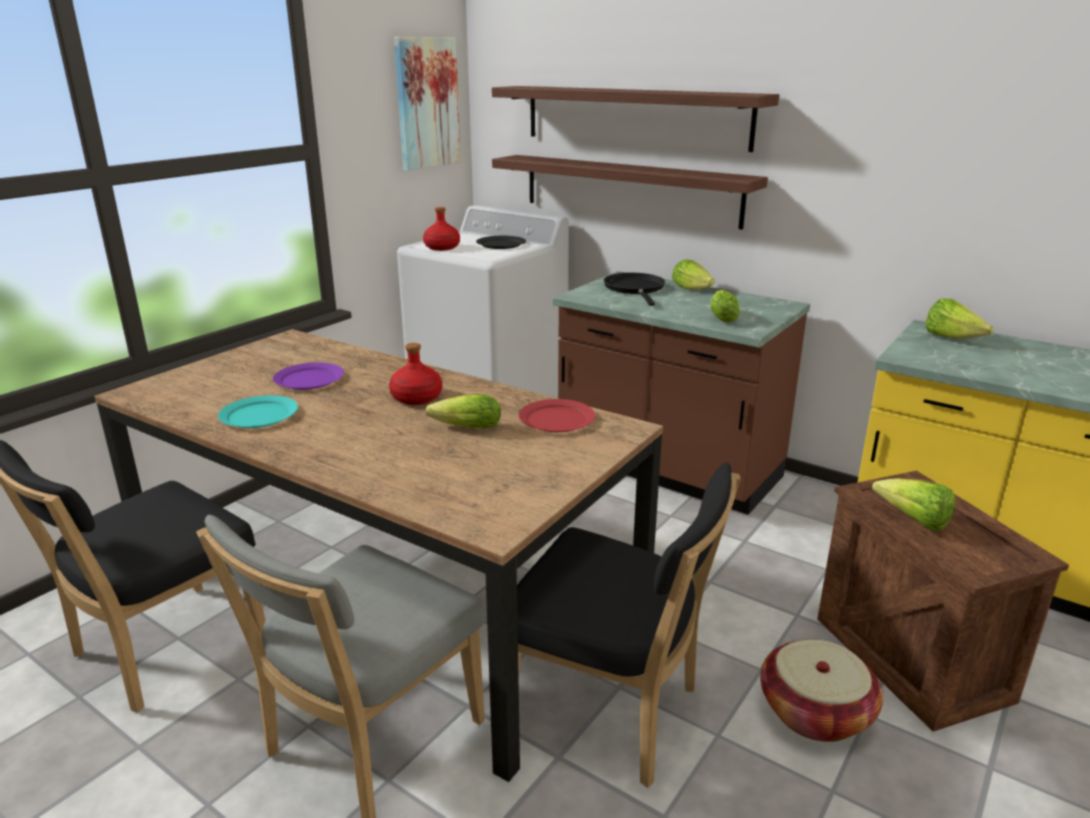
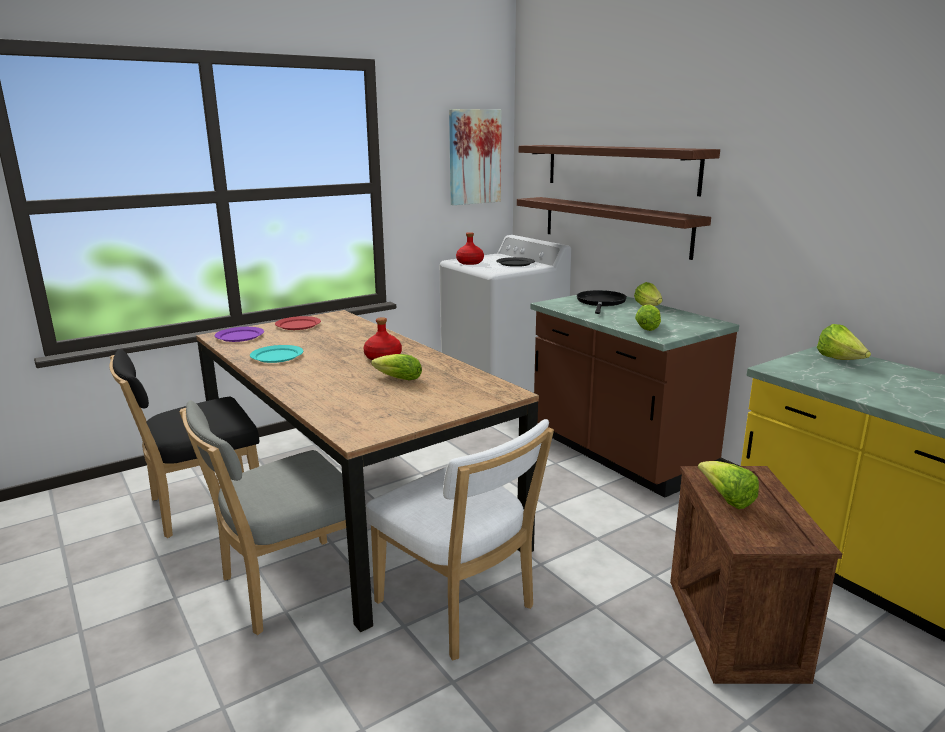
camera: 20 degrees right, 5 degrees down
(309, 379) = (326, 339): purple plate -> purple plate (240, 336)
(557, 419) = (465, 381): red plate -> red plate (298, 325)
(611, 714) = (459, 608): black chair -> white chair
(815, 712) = (620, 645): basket -> none

